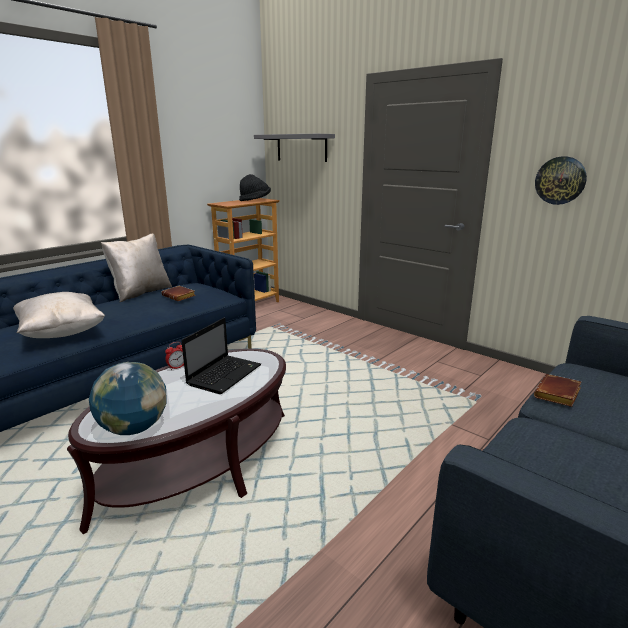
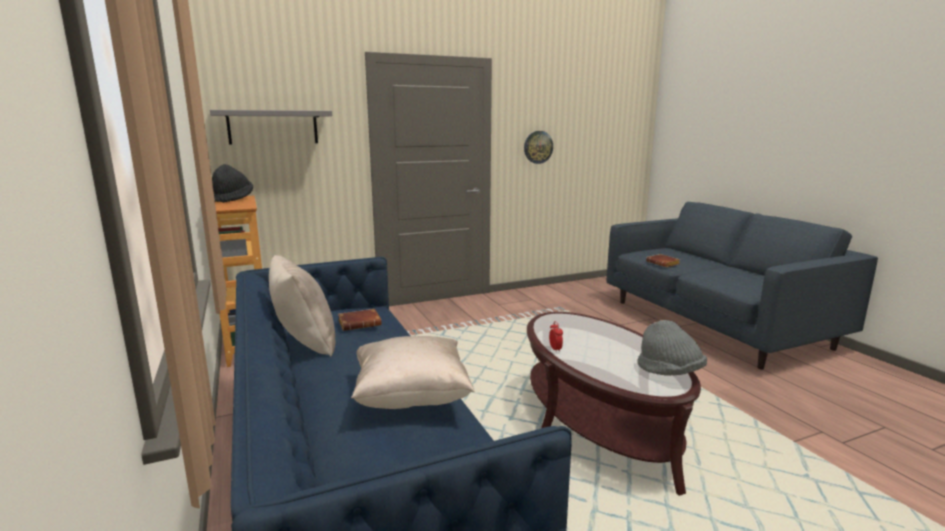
camera: 65 degrees left, 5 degrees down
(134, 428) = (669, 373): globe -> grey hat
(225, 374) = (582, 333): laptop -> none

